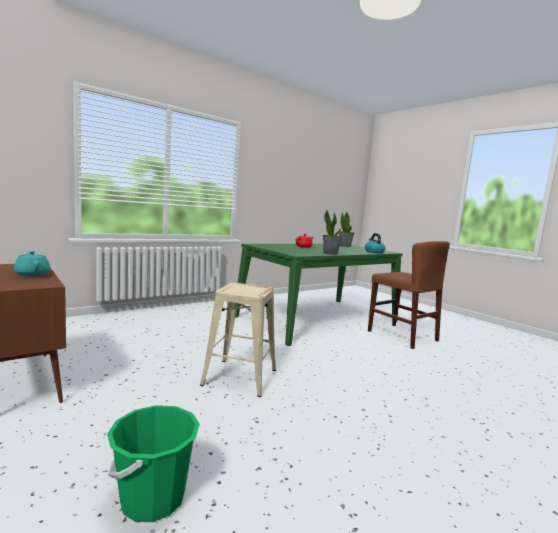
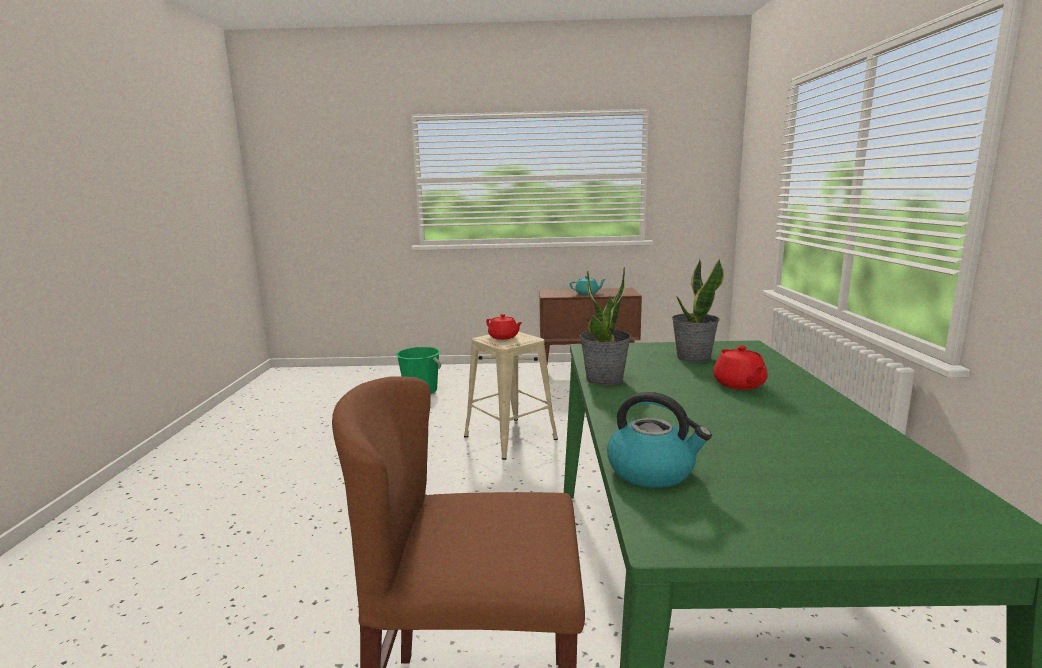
camera: 130 degrees right, 5 degrees up
(243, 290) = (503, 337): none -> red teapot
(345, 246) = (859, 482): potted plant -> potted plant (693, 358)

